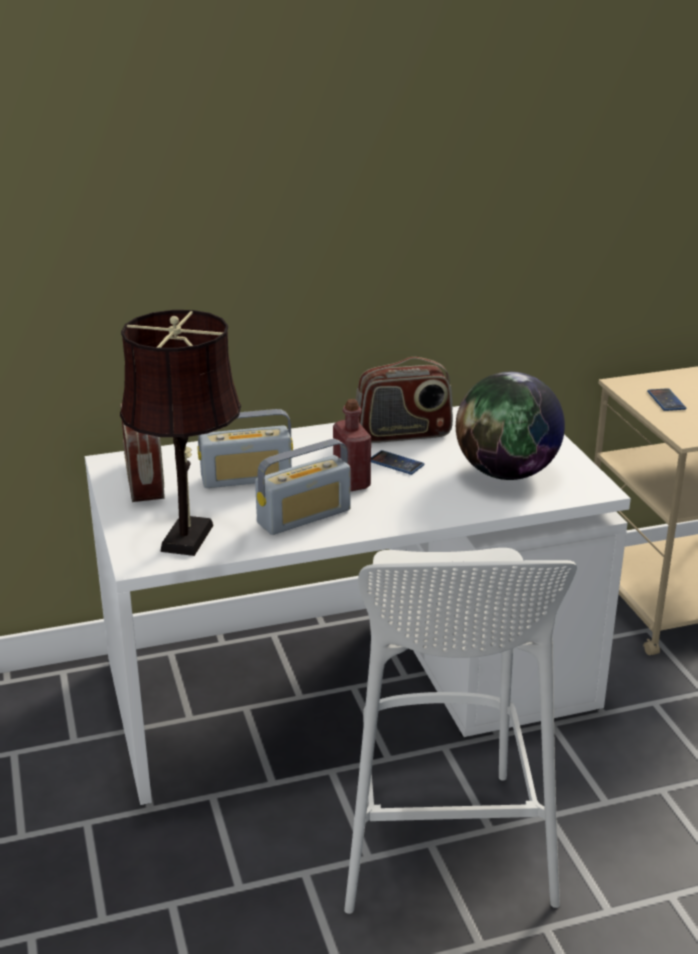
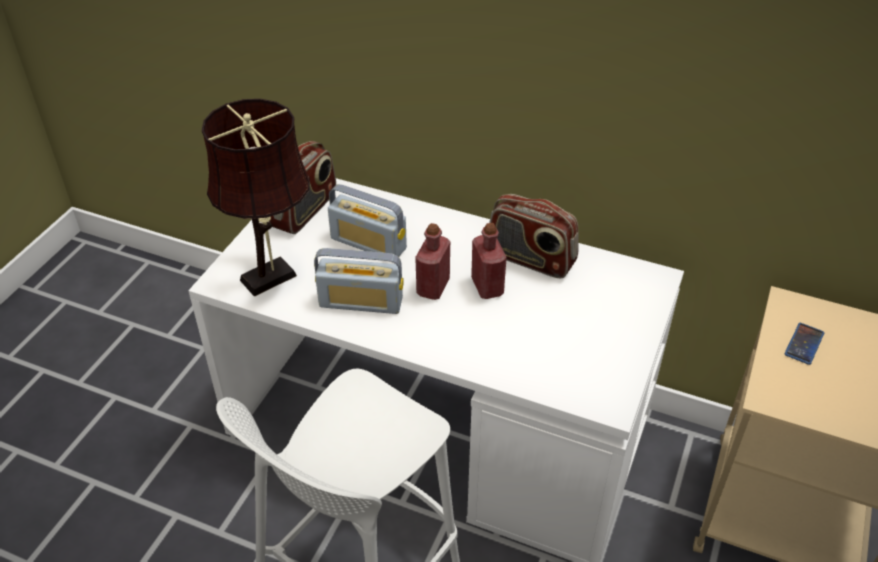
camera: 40 degrees right, 15 degrees up
(396, 463) = (487, 286): phone -> red bottle
(506, 473) = (558, 345): globe -> none

